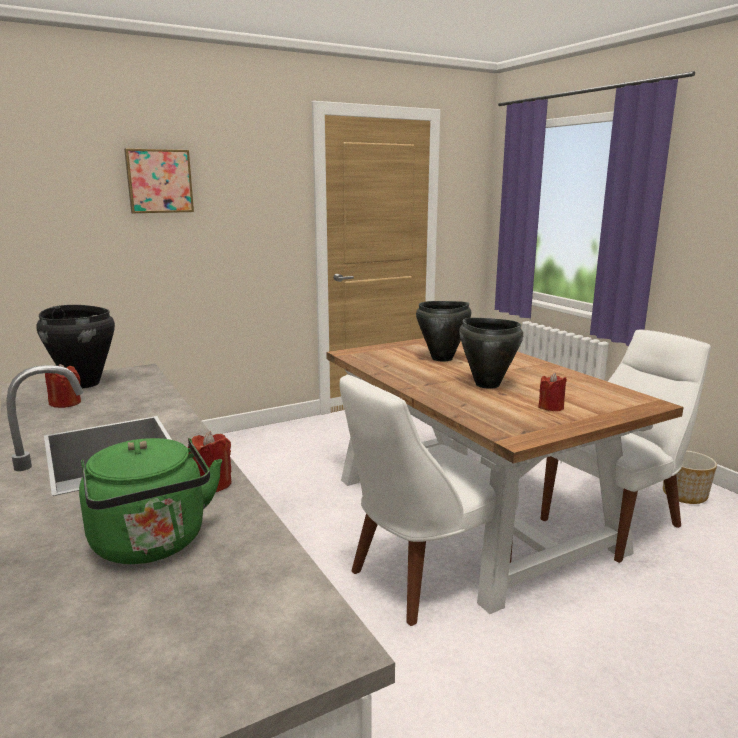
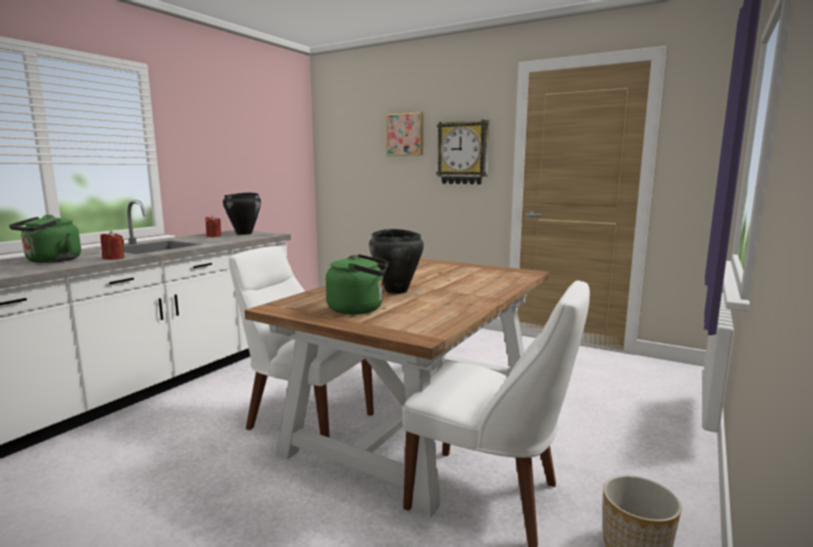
camera: 60 degrees right, 5 degrees down
(252, 208) = (463, 153): none -> wall clock
(442, 358) = (449, 276): black cooking pot -> none
(551, 407) = (359, 309): red candle -> green kettle

